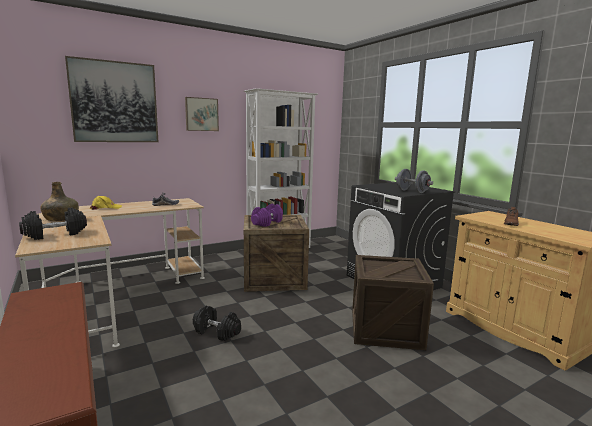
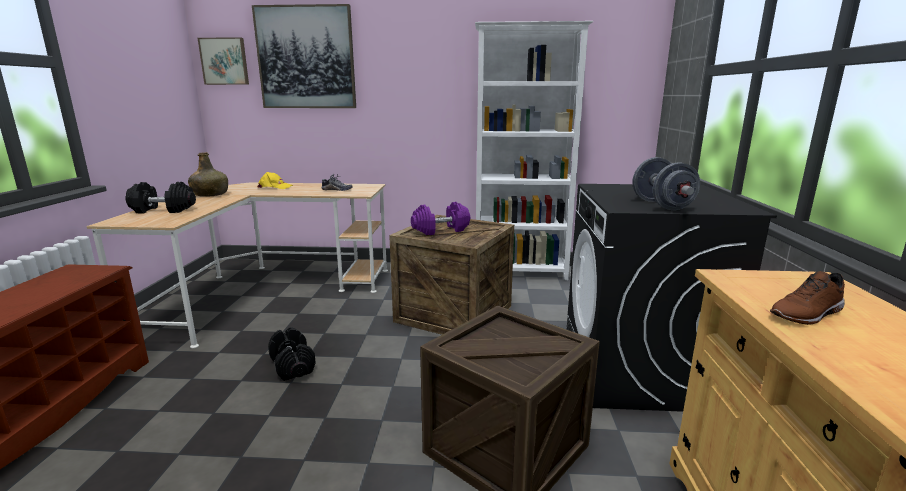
camera: 35 degrees right, 5 degrees up
(201, 114) = (413, 68): picture -> picture (225, 61)

